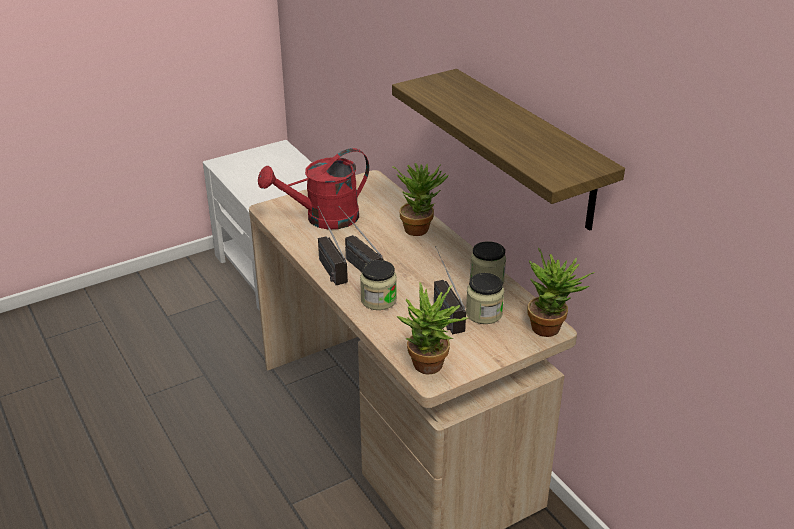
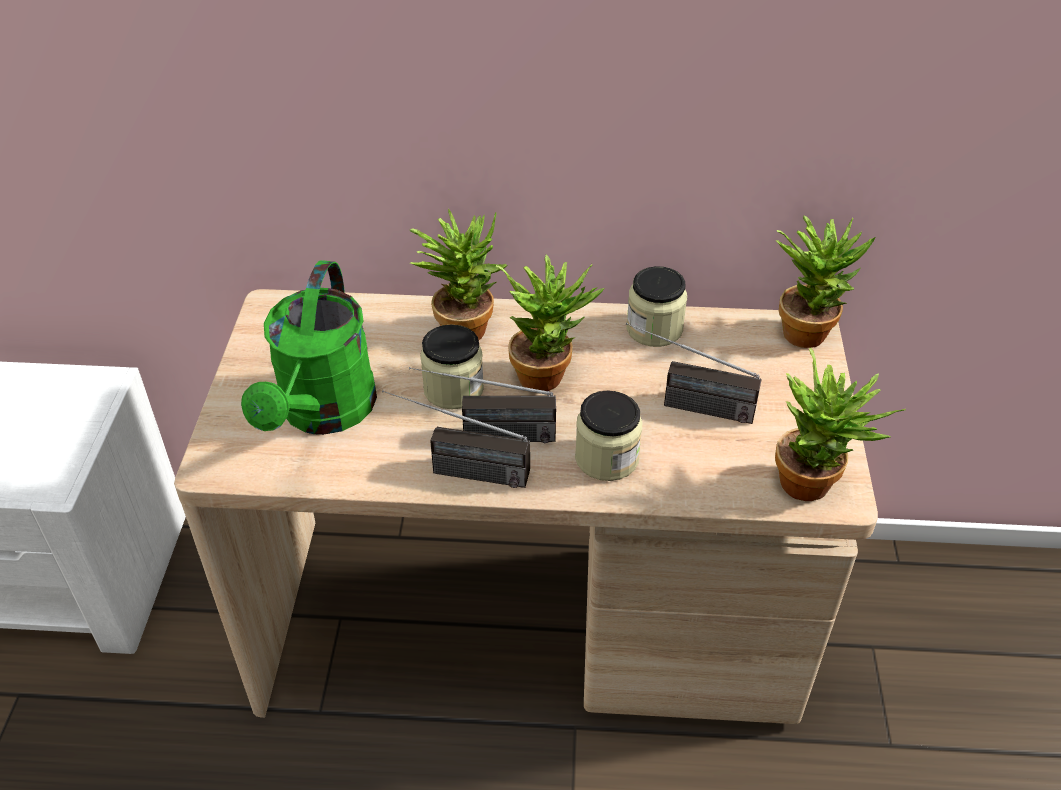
camera: 55 degrees left, 10 degrees up
(323, 219) = (323, 414): red watering can -> green watering can
(416, 262) = (548, 373): none -> potted plant
(484, 313) = (728, 370): jar -> jar (453, 389)
(529, 149) = (684, 96): shelf -> none

